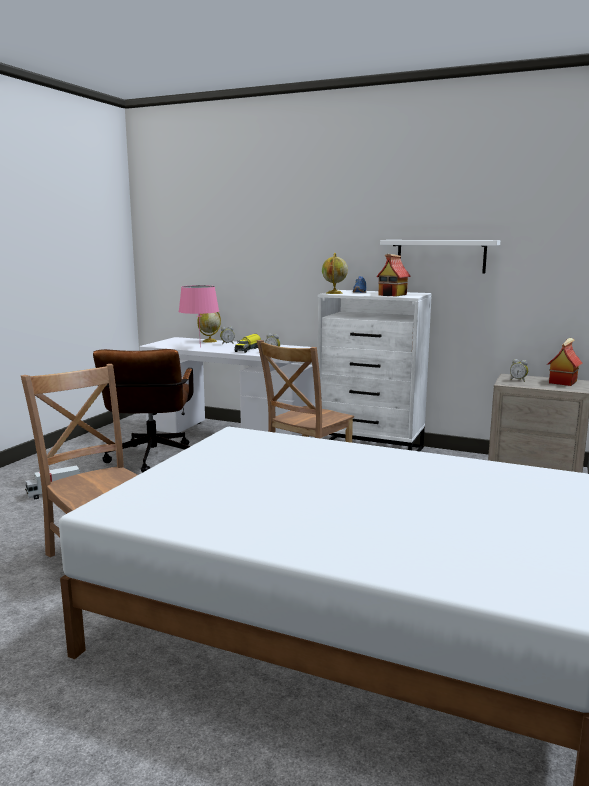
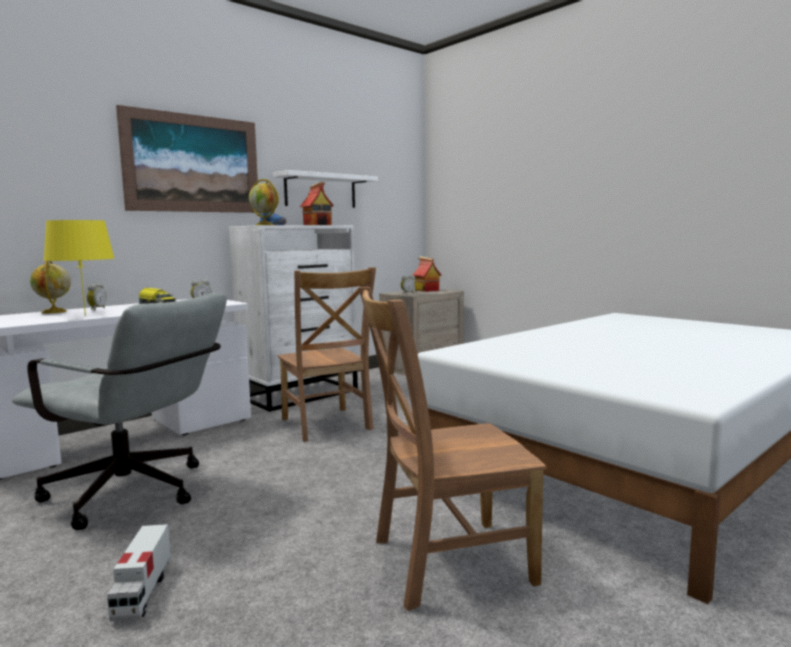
camera: 65 degrees left, 5 degrees down
(151, 461) = (136, 495): brown office chair -> grey office chair
(200, 347) = (85, 315): pink table lamp -> yellow table lamp
(315, 237) = (193, 163): none -> picture

